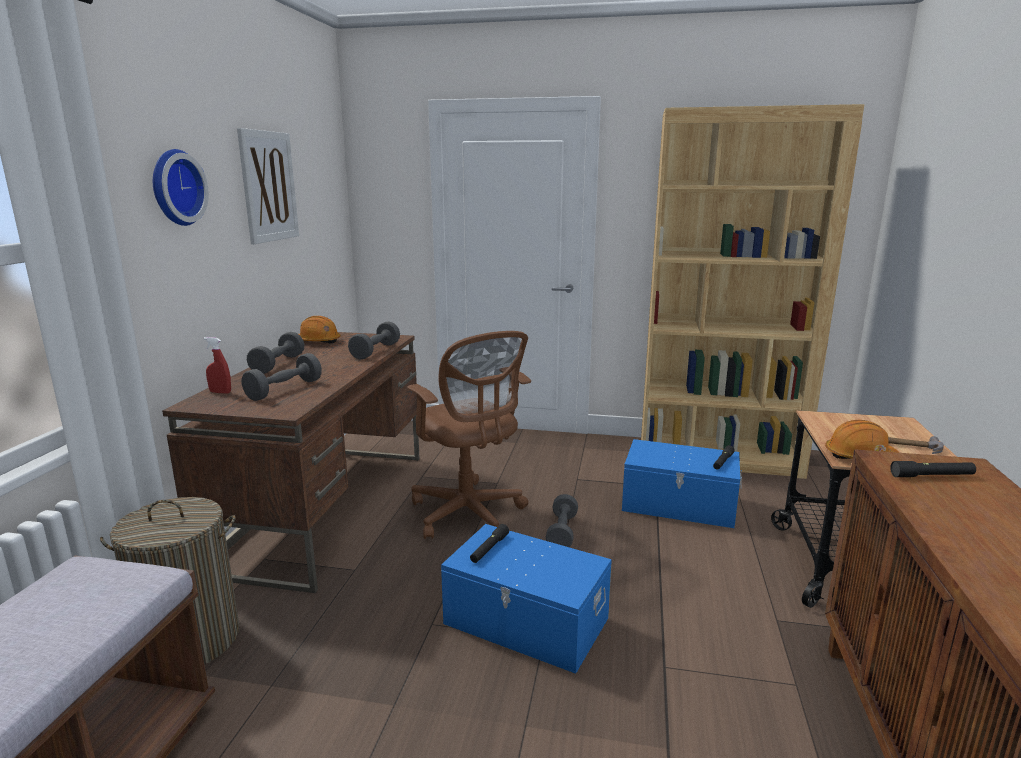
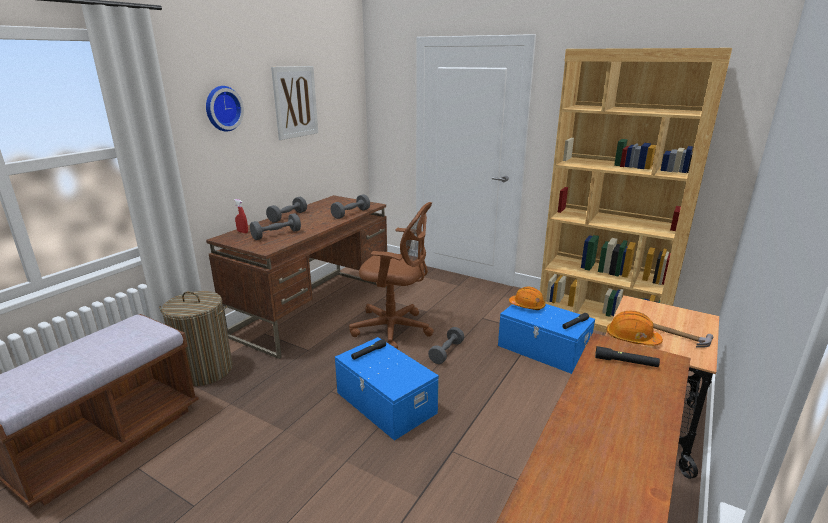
camera: 20 degrees right, 5 degrees up
(317, 341) = (324, 203): orange hard hat -> orange hard hat (527, 305)
(469, 515) = (395, 329): brown office chair -> brown office chair turned 60 degrees counterclockwise

